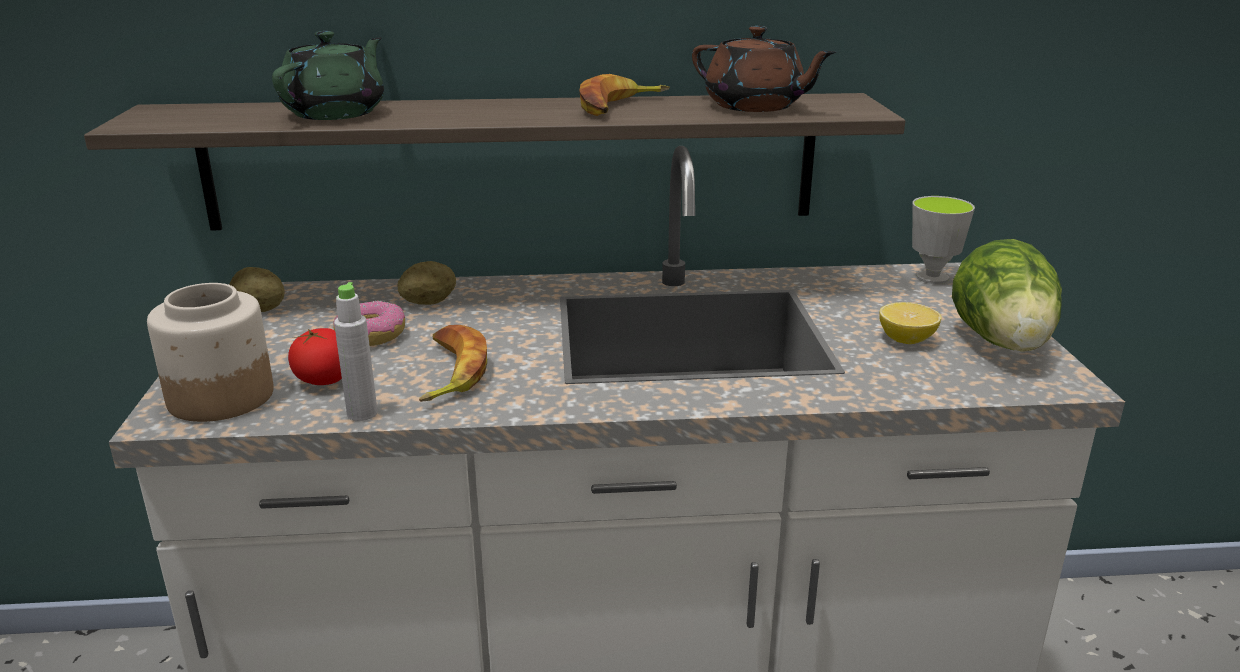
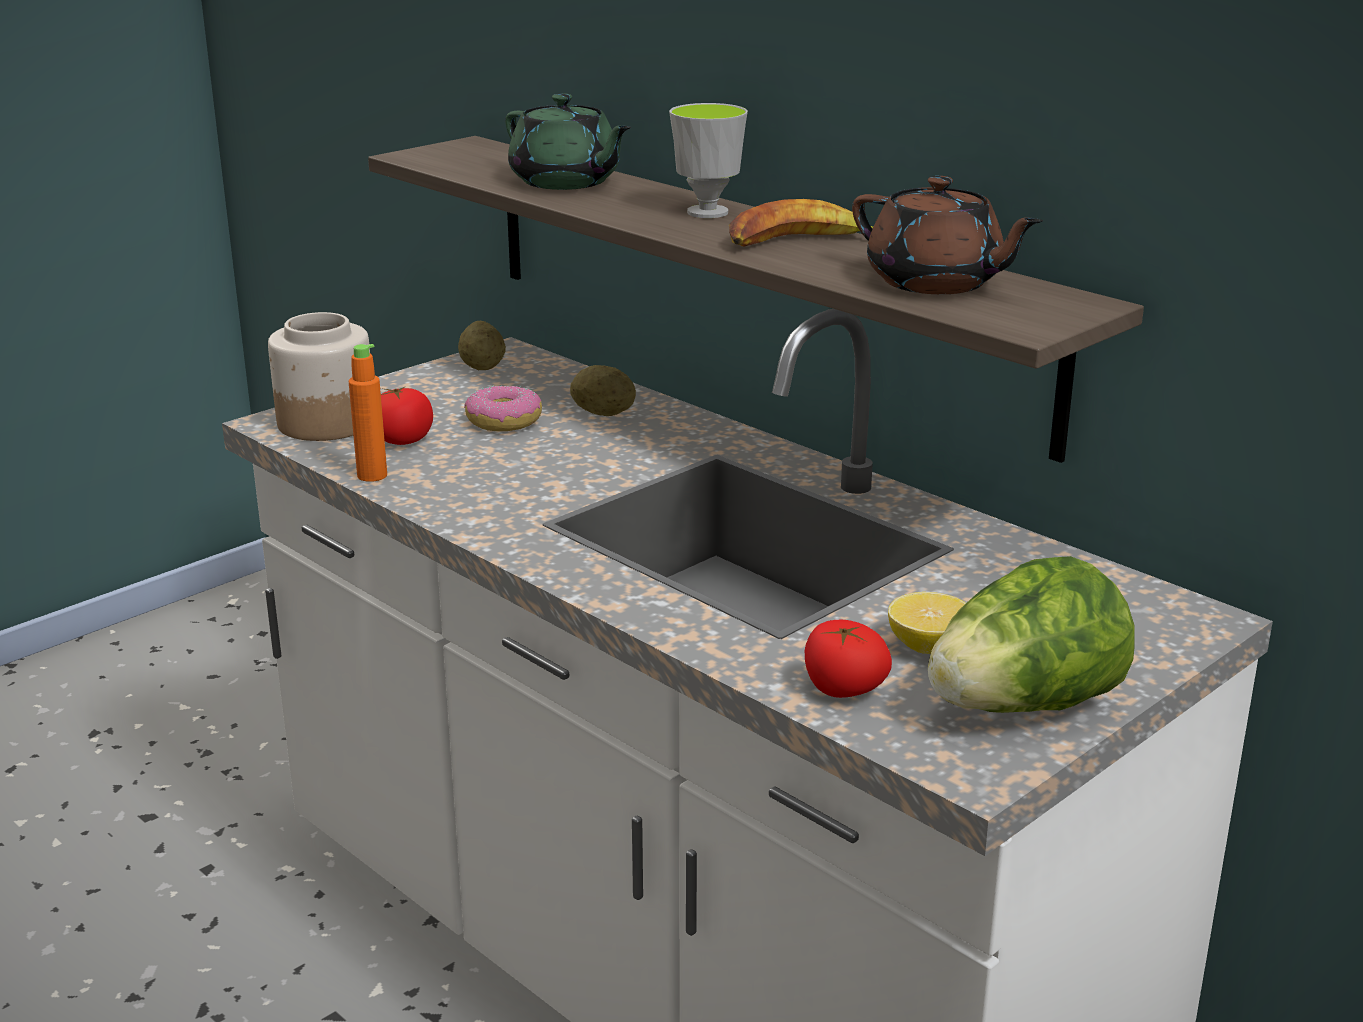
camera: 50 degrees right, 0 degrees up
(336, 113) = (566, 182): green teapot -> green teapot turned 60 degrees clockwise
(362, 413) = (372, 475): grey bottle -> orange bottle
(449, 372) = (488, 475): banana -> none
(755, 106) = (936, 283): brown teapot -> brown teapot turned 45 degrees counterclockwise
(932, 278) = (1159, 613): cup -> cup (707, 212)
(934, 380) = (843, 690): none -> tomato

